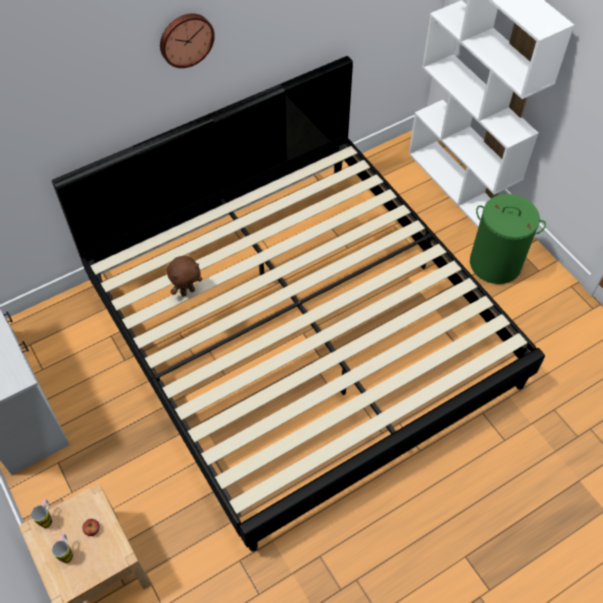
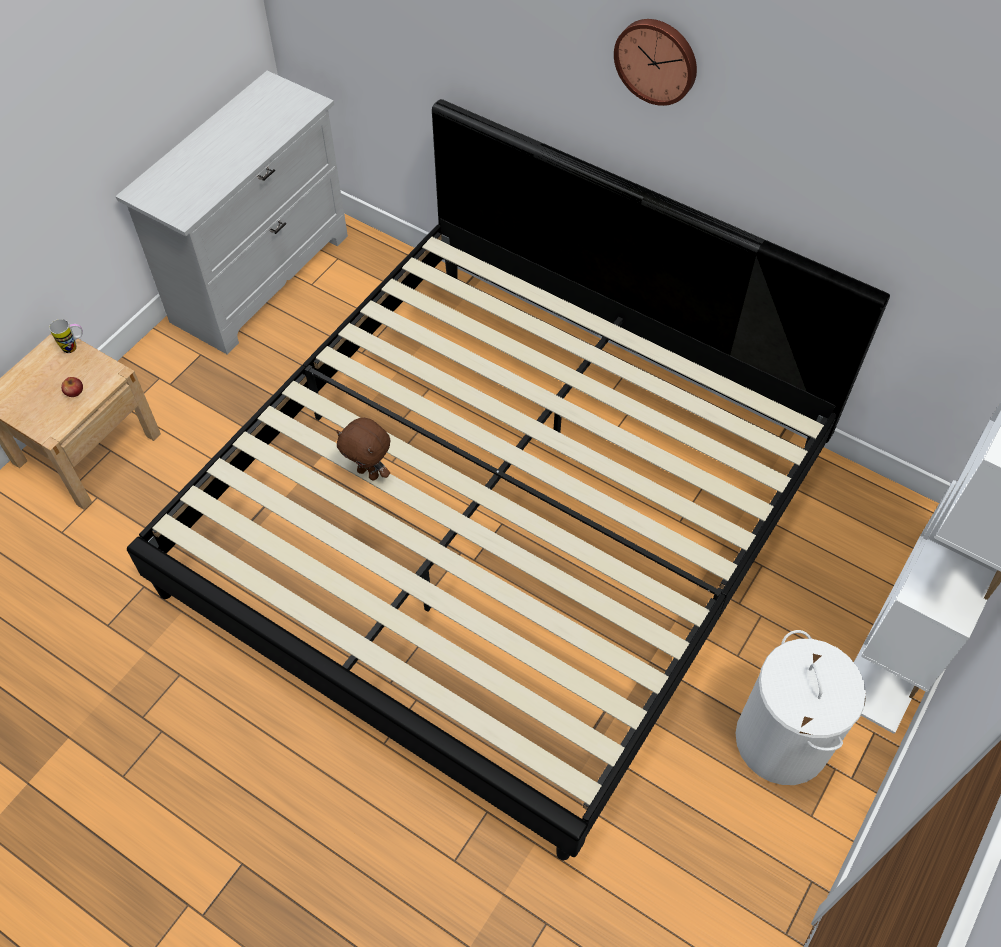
camera: 65 degrees right, 0 degrees up
(67, 553) = (39, 382): mug -> none
(187, 291) = (446, 345): brown plush toy -> brown plush toy (369, 473)
(495, 263) = (782, 741): green laundry basket -> white laundry basket

